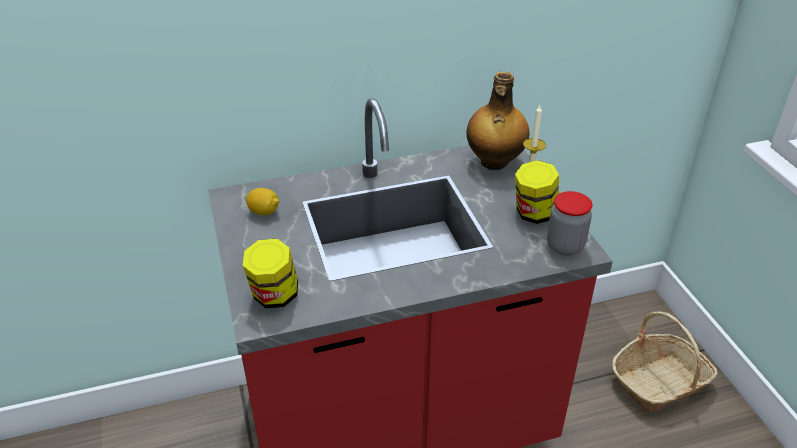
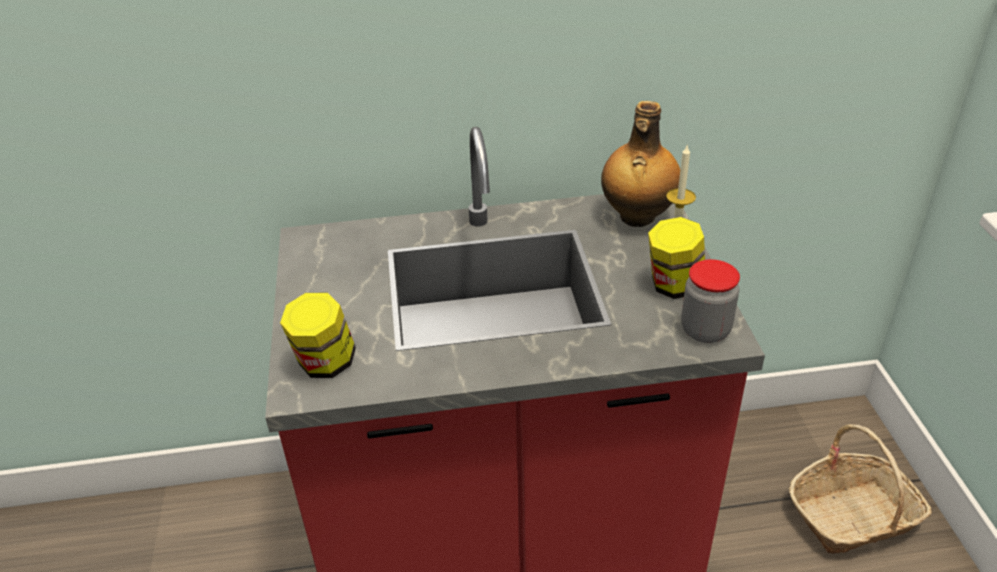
camera: 10 degrees right, 0 degrees up
(264, 212) = (339, 259): lemon -> none

